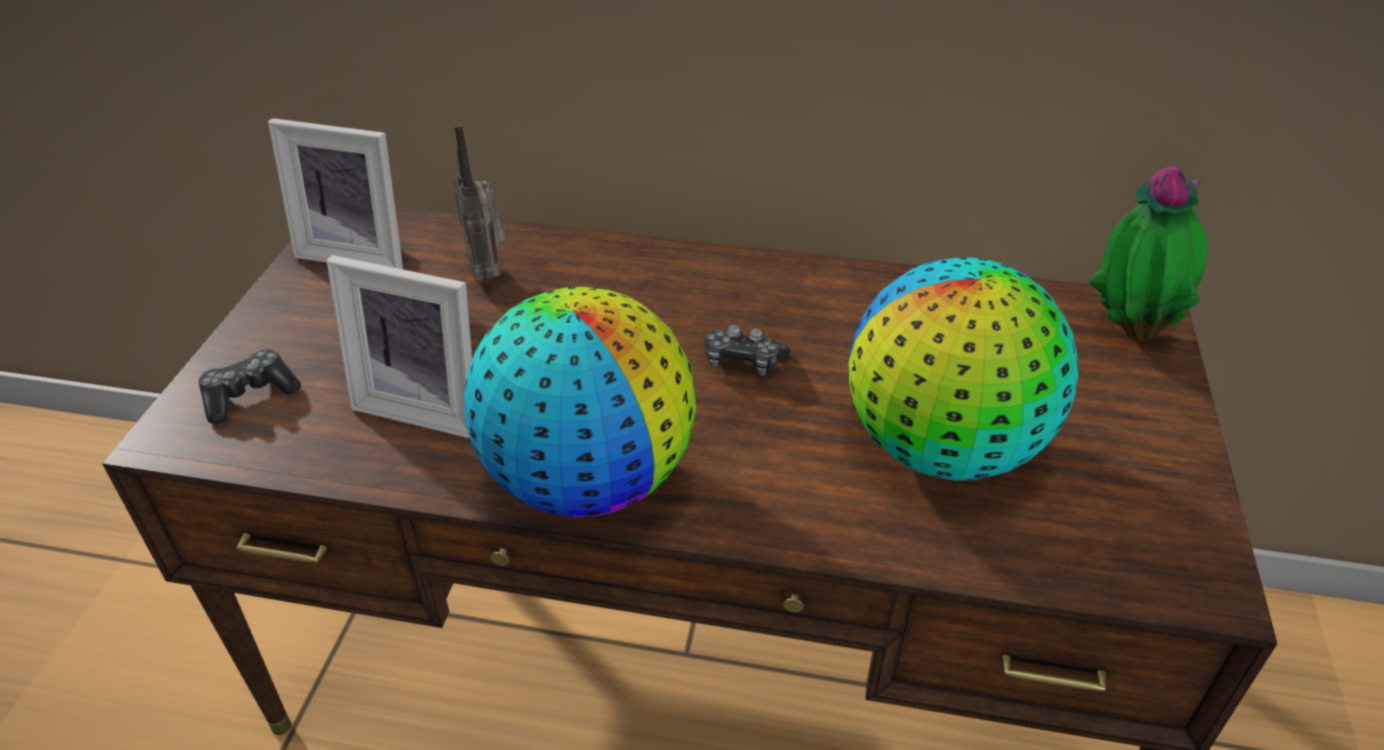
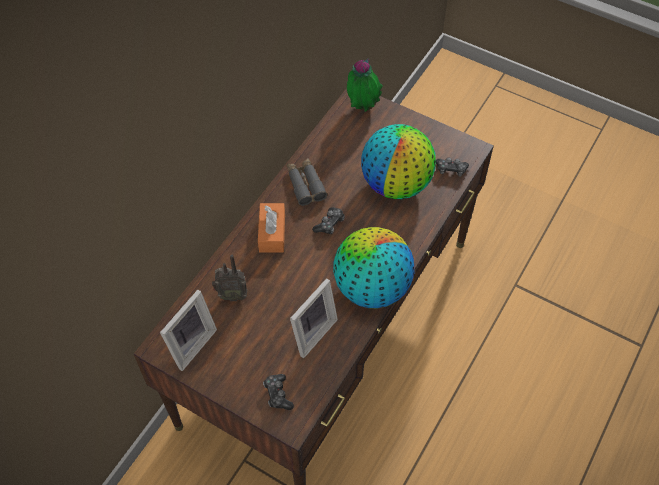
camera: 70 degrees left, 15 degrees up
(668, 285) = (272, 233): none -> orange tissue box
(828, 299) = (305, 185): none -> grey binoculars
(1086, 554) = (451, 170): none -> game controller

